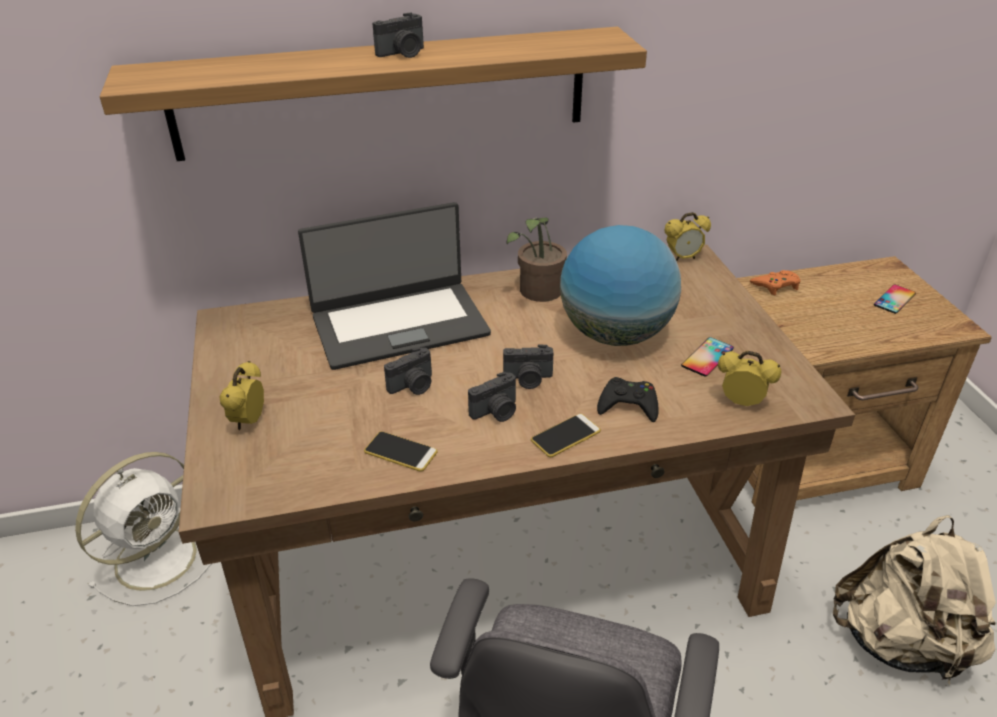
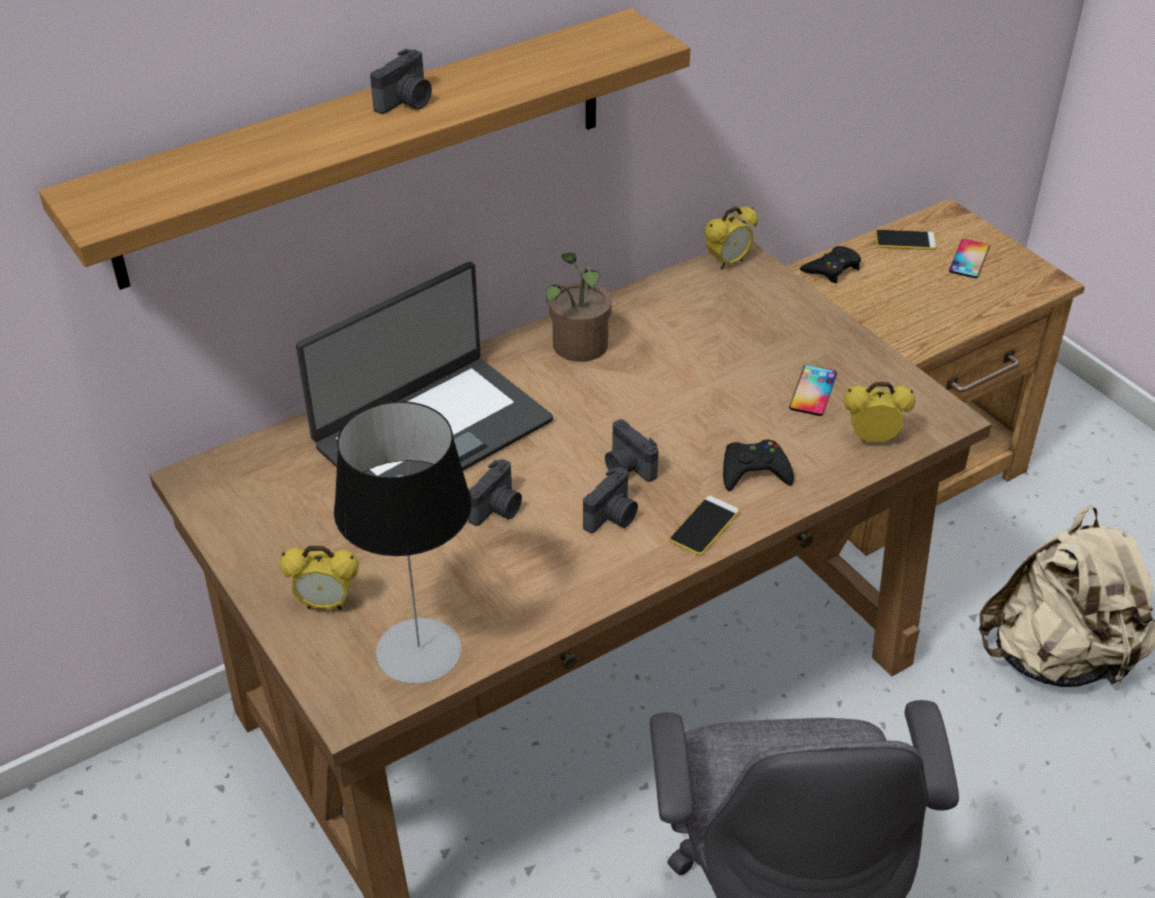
camera: 20 degrees left, 5 degrees up
(159, 556) = (128, 816): white fan -> none
(249, 421) = (326, 604): alarm clock -> alarm clock turned 75 degrees counterclockwise
(291, 472) = (419, 651): none -> table lamp
(400, 452) = (531, 593): phone -> phone (905, 241)
(528, 379) = (627, 467): camera -> camera turned 75 degrees clockwise
(615, 334) = (697, 385): globe -> none
(776, 286) = (832, 269): orange game controller -> black game controller

